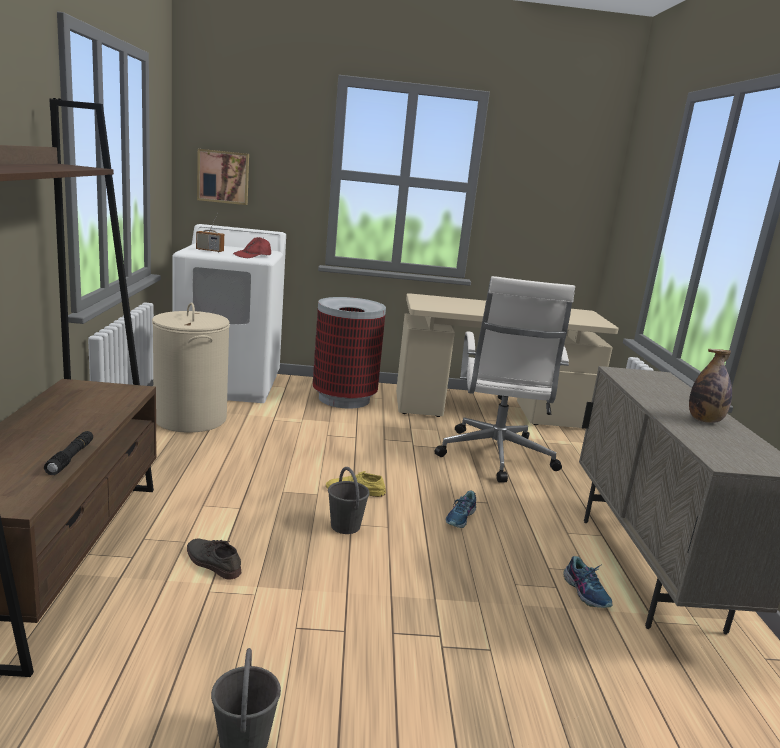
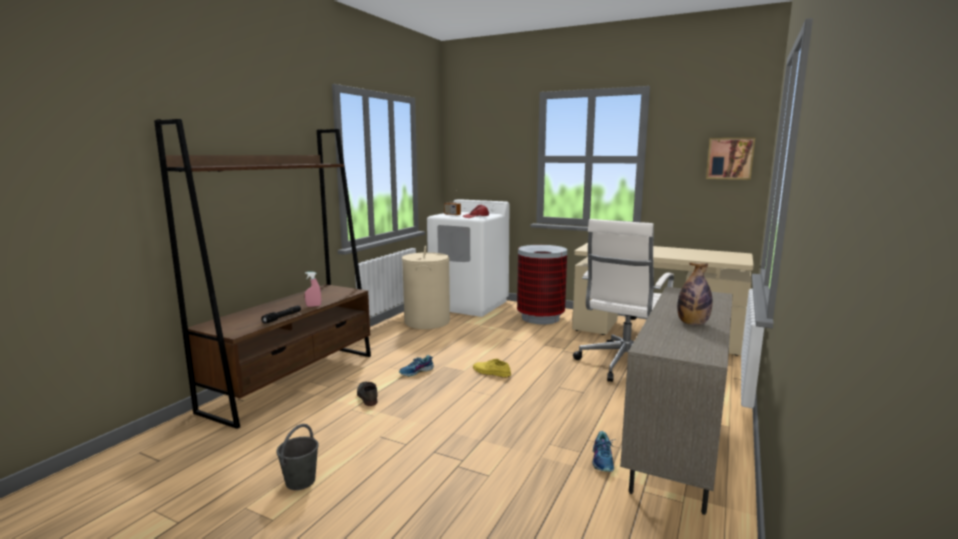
camera: 30 degrees right, 5 degrees down
(99, 426) = (313, 306): none -> pink spray bottle
(223, 177) = (472, 168): picture -> picture (730, 158)
(345, 526) = (464, 390): grey bucket -> none
(461, 518) = (551, 398): shoe -> shoe (416, 372)

